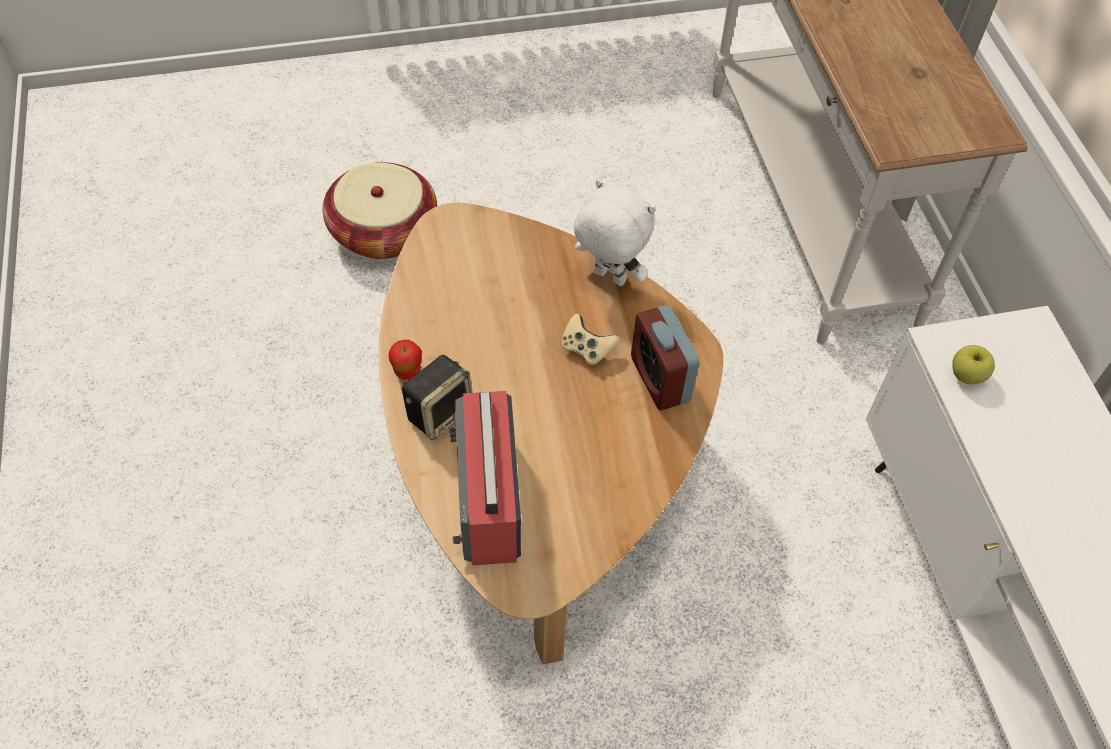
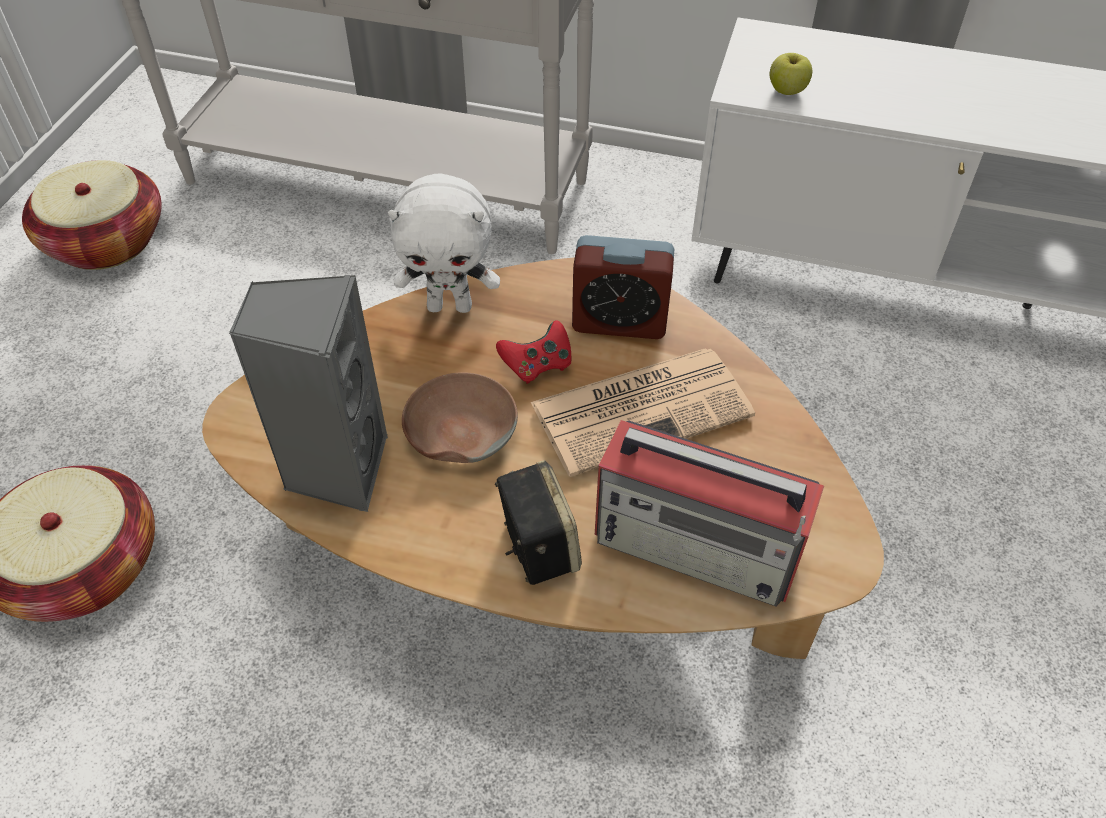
camera: 60 degrees left, 5 degrees down
(407, 372) = (451, 558): apple -> none
(439, 286) = (336, 469): none -> grey speaker
(504, 332) = (459, 431): none -> brown bowl
(586, 349) = (537, 365): beige game controller -> red game controller
(587, 425) = (643, 408): none -> newspaper
(608, 278) = (450, 305): white plush toy -> white plush toy turned 150 degrees counterclockwise
(627, 88) = (106, 241): none -> basket

